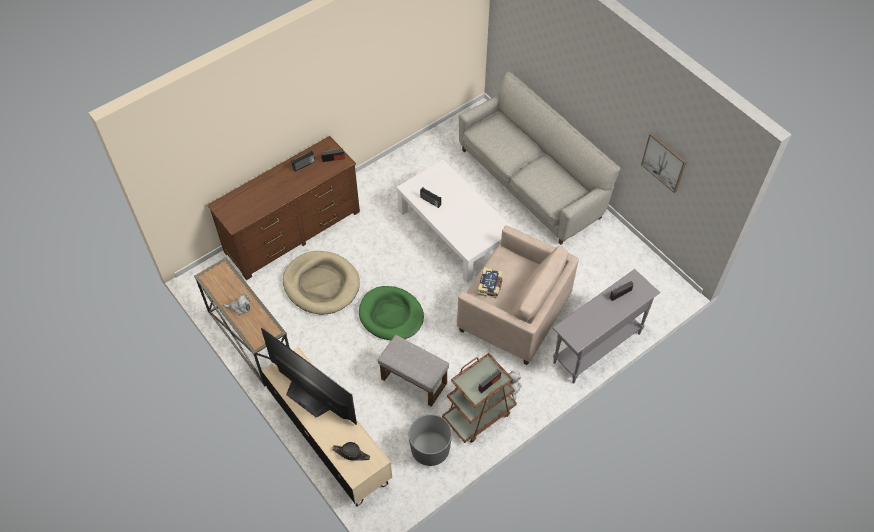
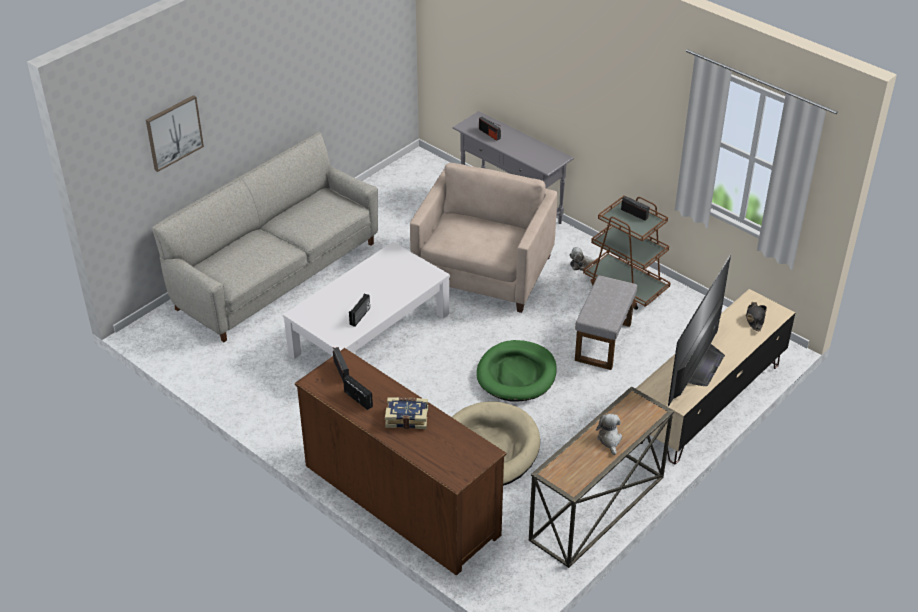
camera: 100 degrees left, 15 degrees down
(430, 449) = (684, 318): grey planter -> none
(490, 285) = (488, 244): book -> book (407, 417)
(664, 162) = (346, 61): picture -> picture (174, 132)

